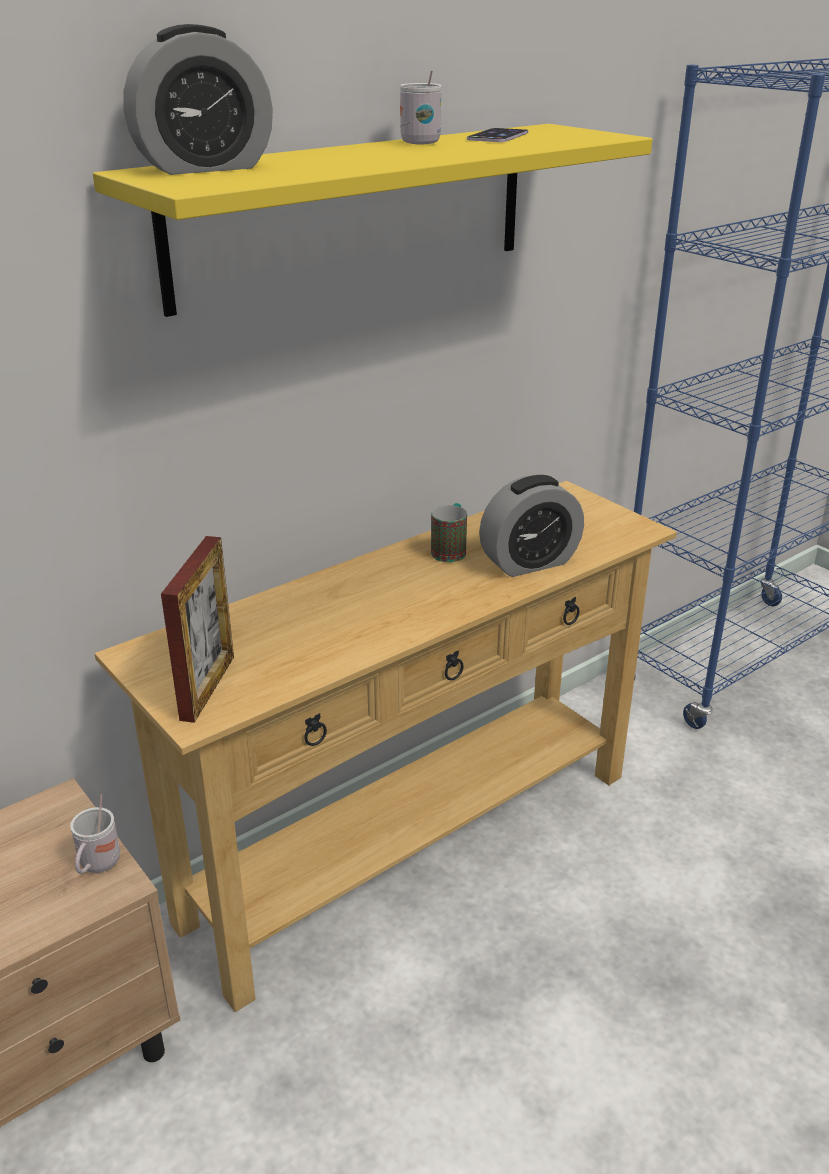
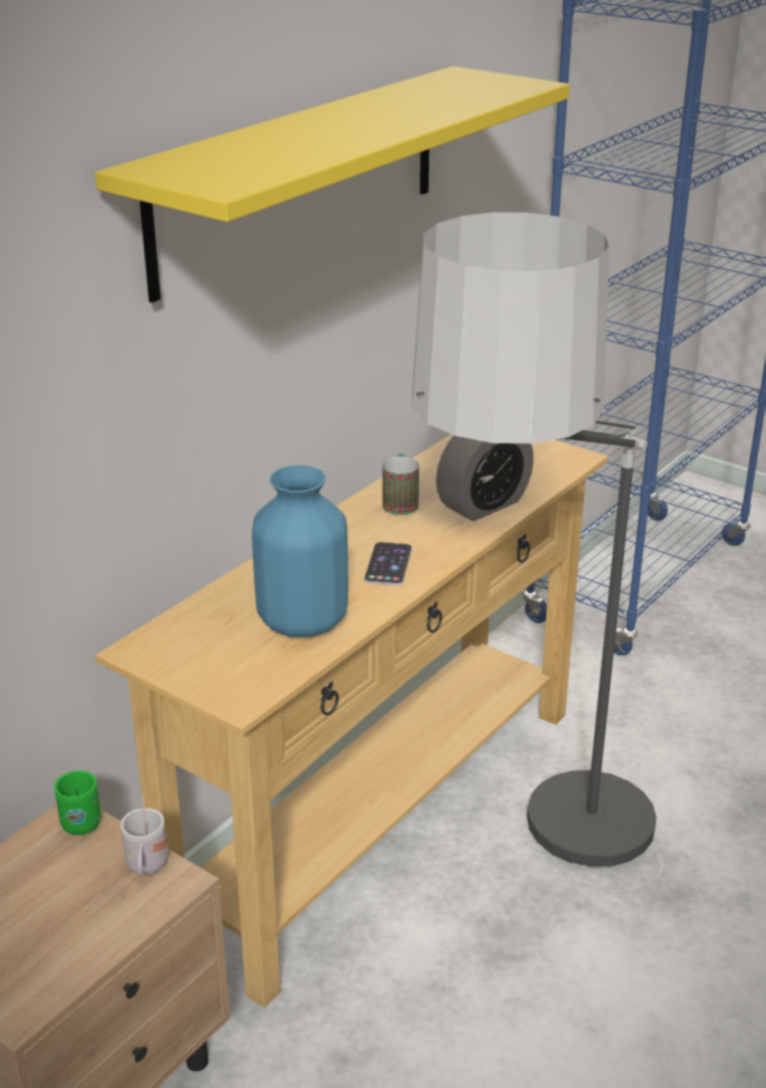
camera: 15 degrees left, 0 degrees up
(65, 806) = (80, 820): none -> green mug
(204, 168) = (200, 158): alarm clock -> none
(207, 687) = (234, 669): picture frame -> none
(296, 651) = (301, 622): none -> blue vase
(417, 142) = (360, 105): white mug -> none
(498, 136) = (427, 91): phone -> phone (388, 564)
(541, 950) = (544, 890): none -> floor lamp

